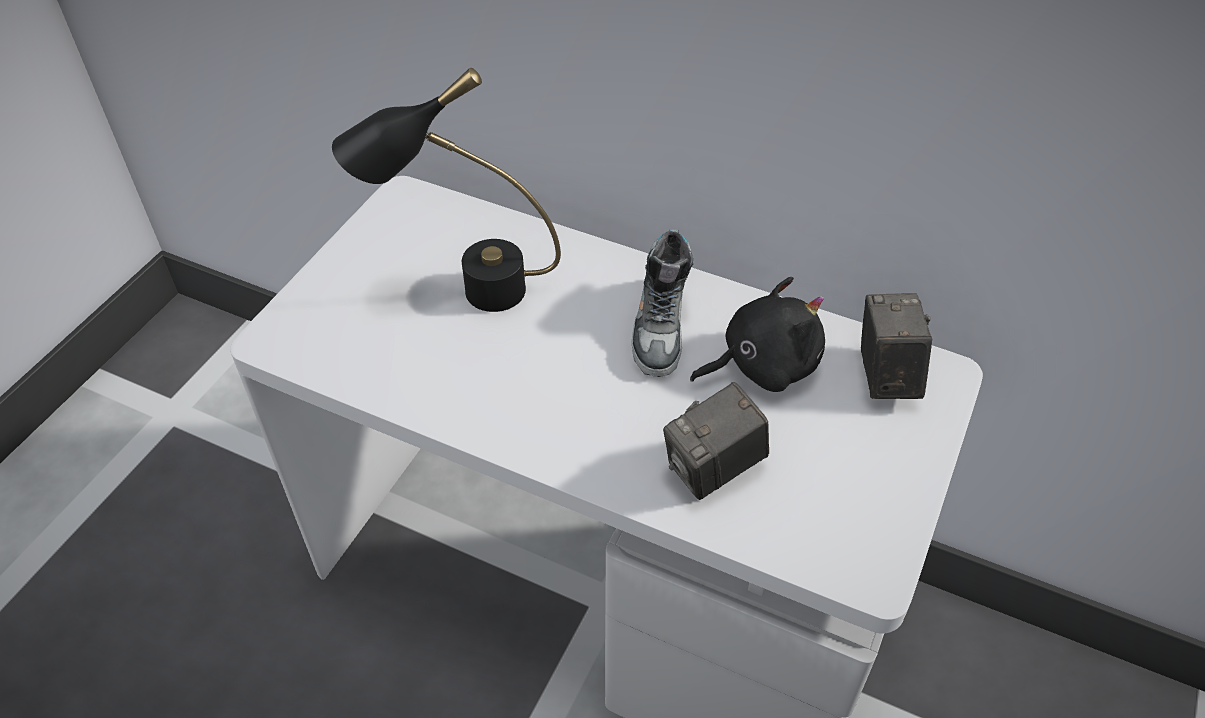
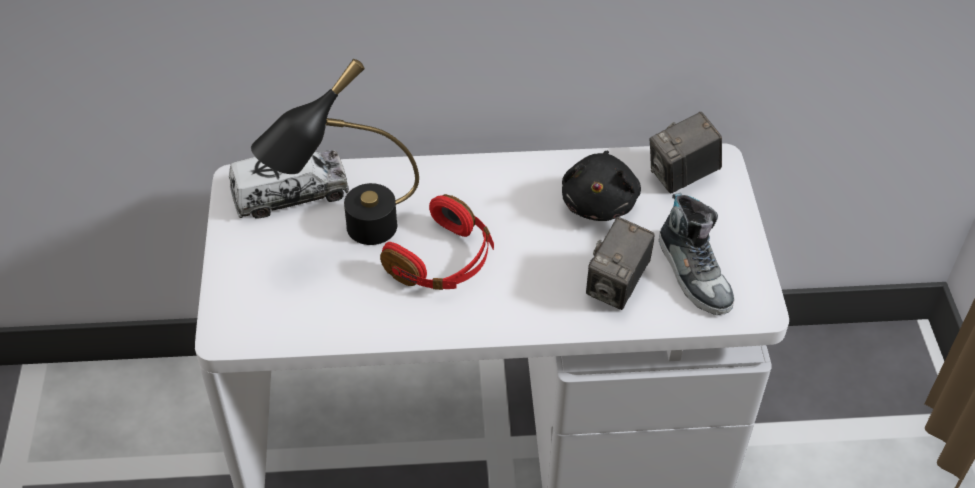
camera: 30 degrees left, 0 degrees up
(441, 227) = (290, 194): none -> toy truck
(539, 357) = (443, 261): none -> red headphones
(661, 326) = (512, 203): shoe -> shoe (694, 273)
(762, 365) = (599, 202): black plush toy -> black plush toy turned 150 degrees clockwise
(885, 375) = (682, 176): camera -> camera turned 90 degrees counterclockwise

